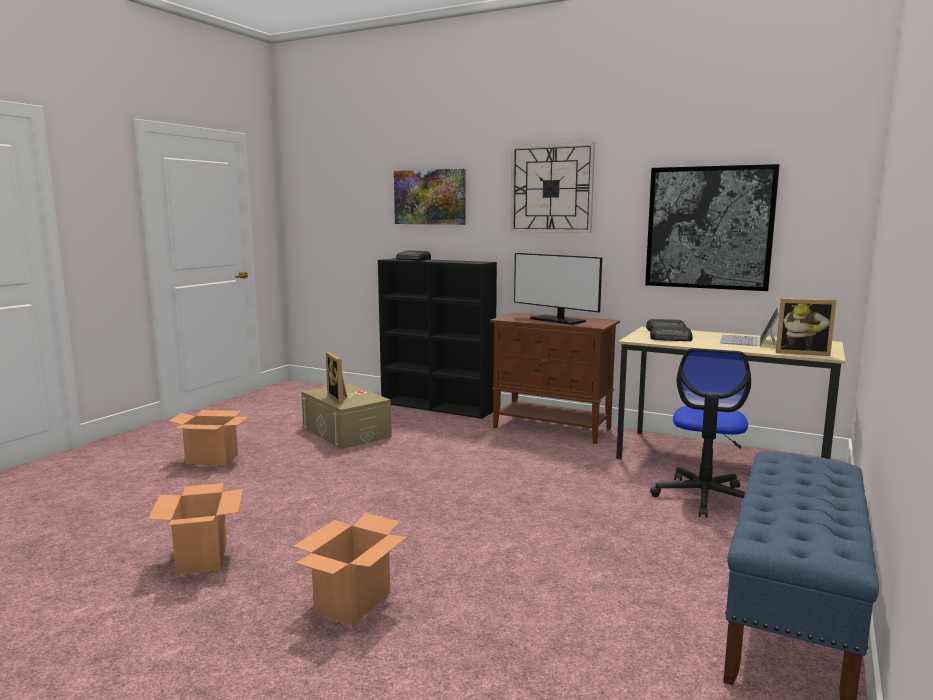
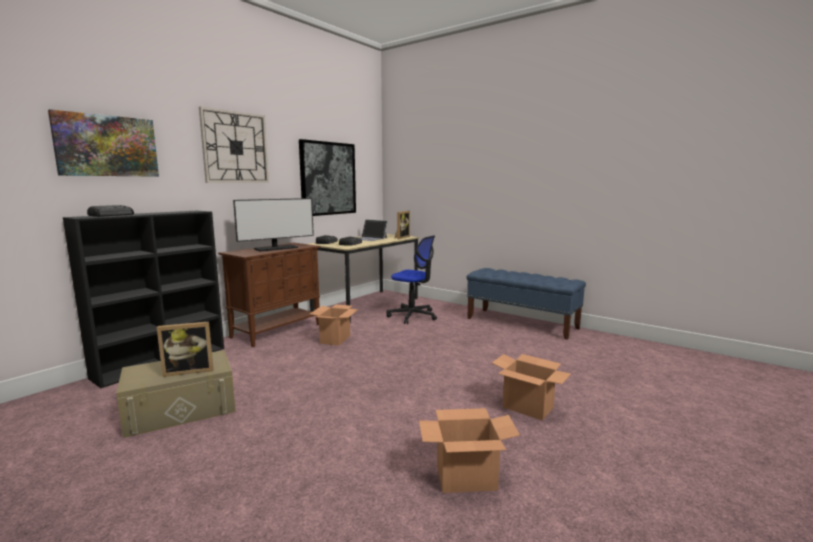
camera: 80 degrees left, 0 degrees up
(212, 459) = (176, 507): cardboard box -> cardboard box (335, 339)

